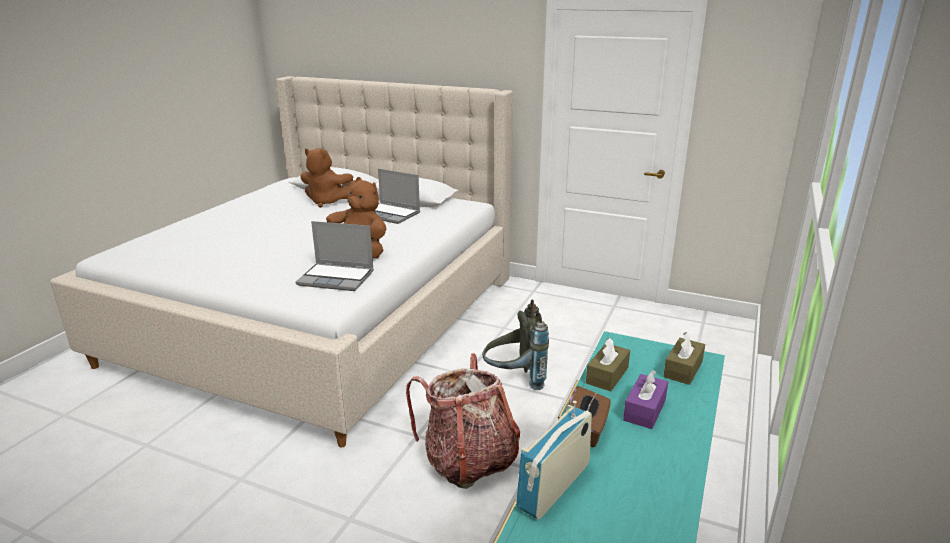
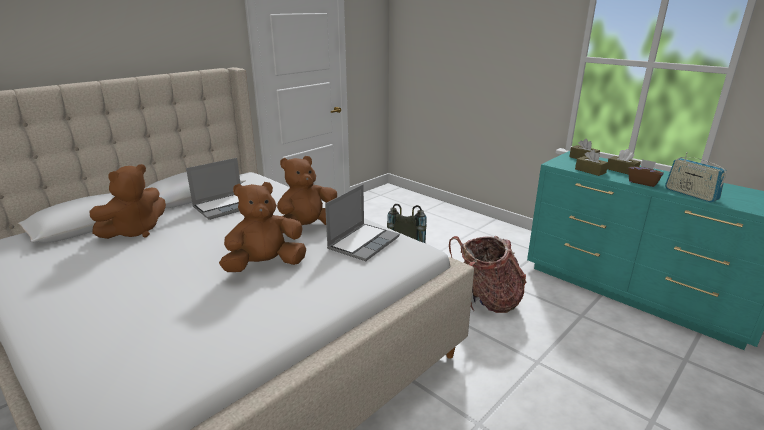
camera: 70 degrees left, 0 degrees up
(283, 252) = (265, 265): none -> brown plush toy
(644, 410) = (622, 170): purple tissue box -> brown tissue box

